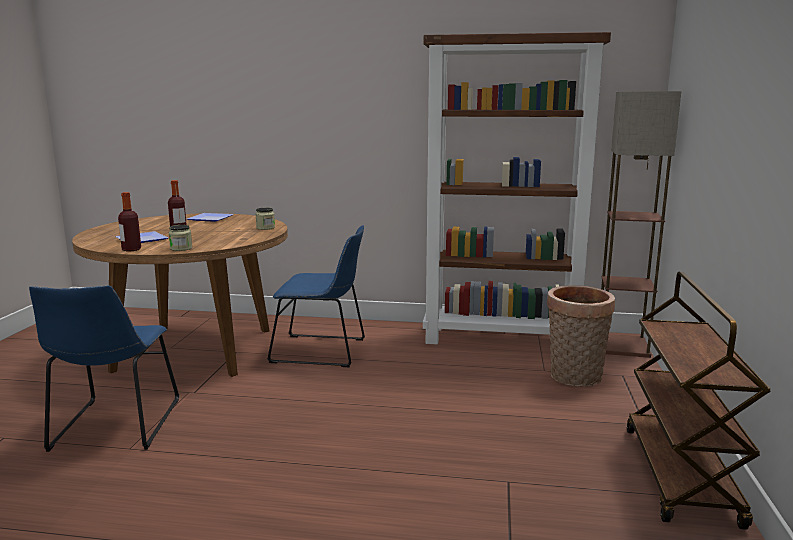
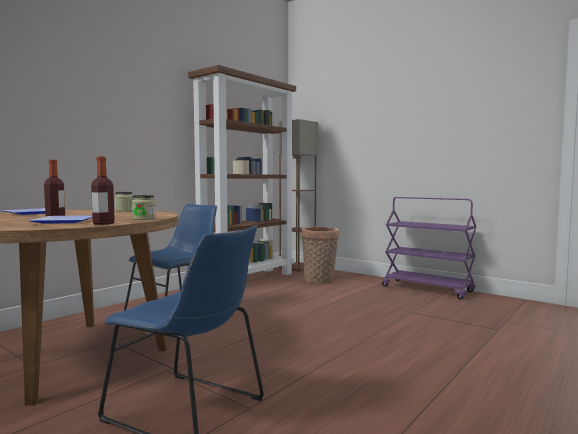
camera: 60 degrees left, 10 degrees down
(680, 476) = (428, 289): brown cart -> purple cart

